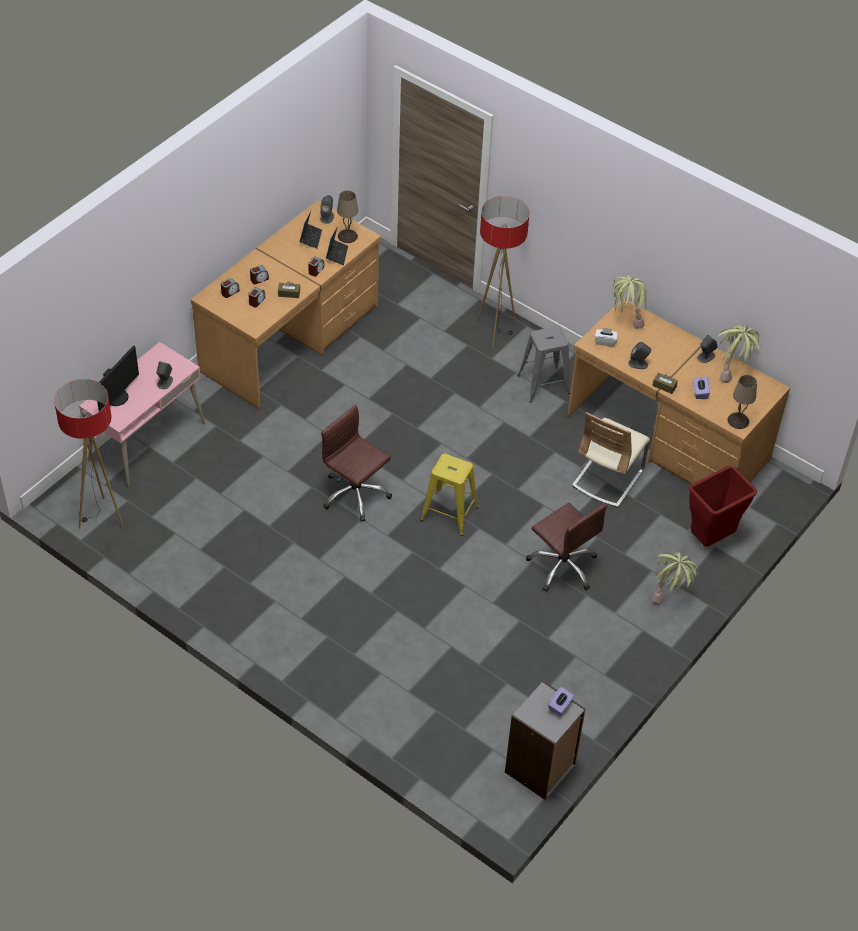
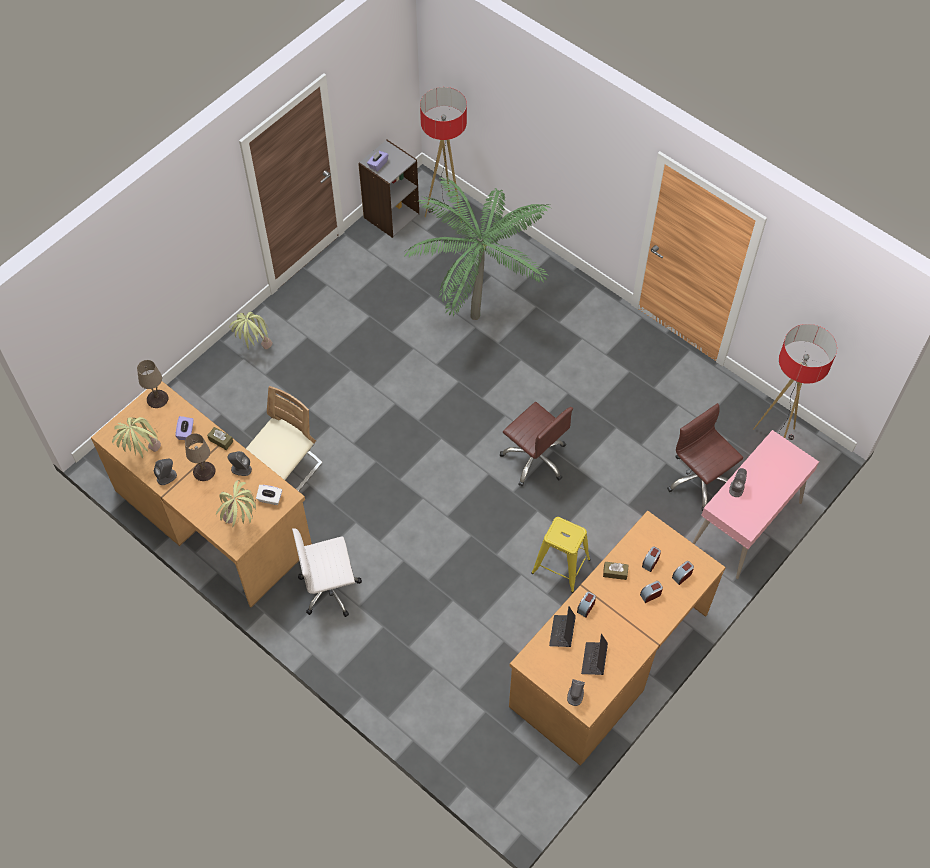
camera: 175 degrees left, 10 degrees up
(117, 397) = (782, 469): monitor -> none
(348, 236) = (549, 662): beige table lamp -> beige table lamp (203, 471)
(419, 655) = (480, 304): none -> potted plant
(449, 514) = (445, 435): yellow stool -> yellow stool (561, 566)
(495, 332) = (374, 664): floor lamp -> floor lamp (445, 211)
(543, 384) = (330, 589): grey stool -> white office chair
(563, 566) = (345, 380): brown office chair -> brown office chair (699, 480)
(711, 540) = (202, 403): red trash can -> none

